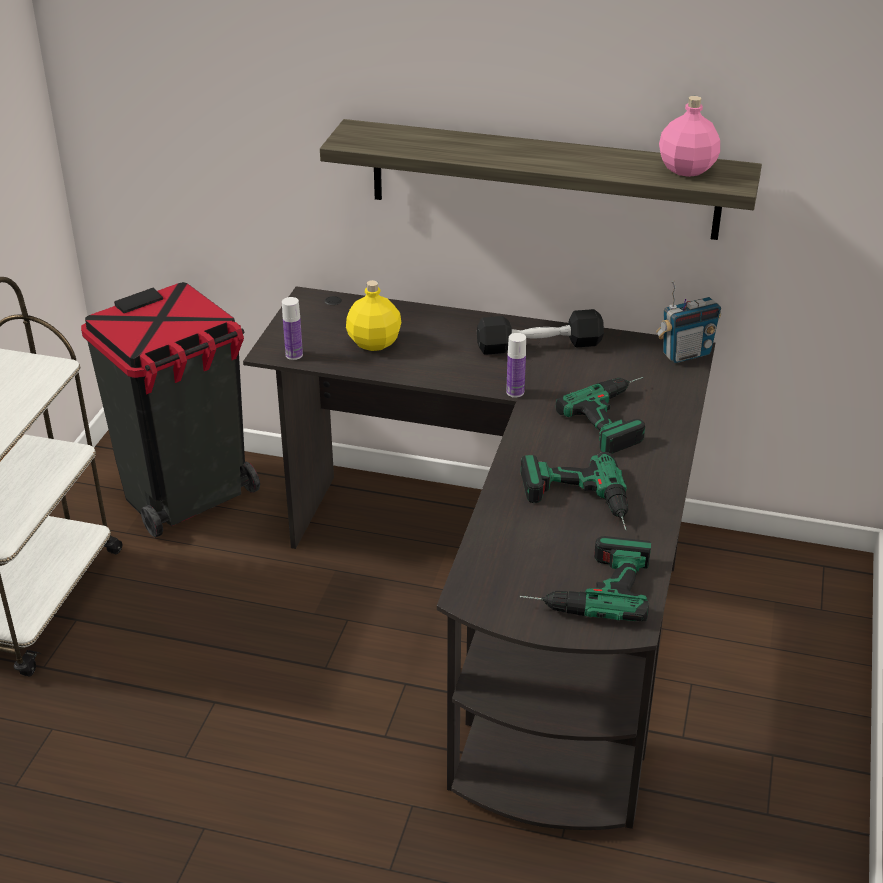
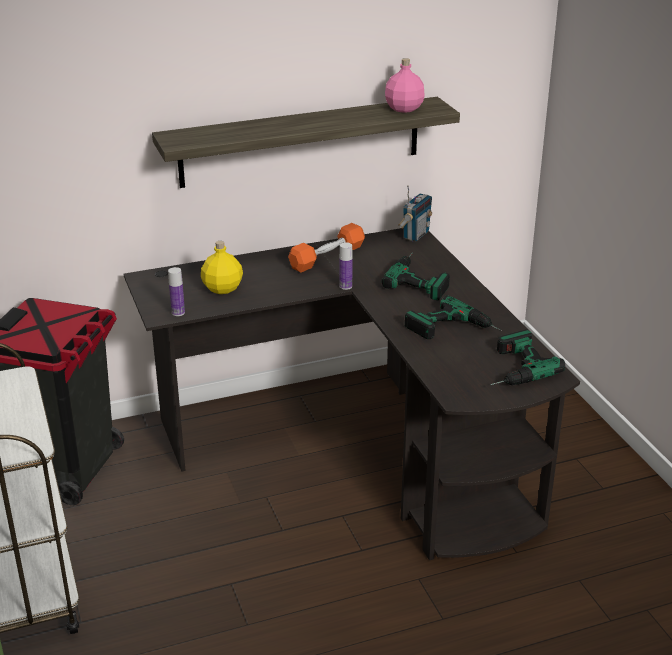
camera: 35 degrees left, 5 degrees down
(539, 345) = (327, 257): black dumbbell -> orange dumbbell

